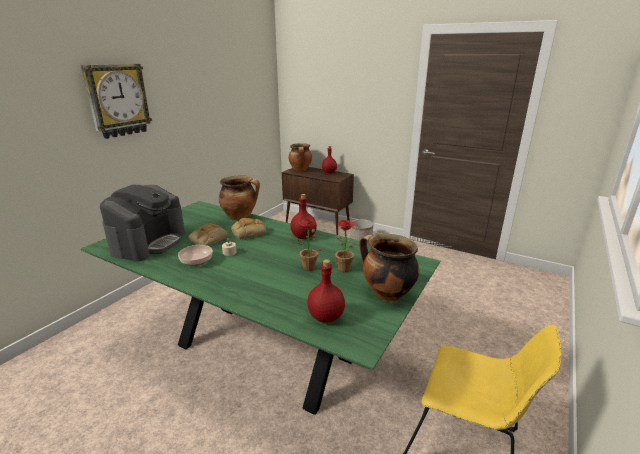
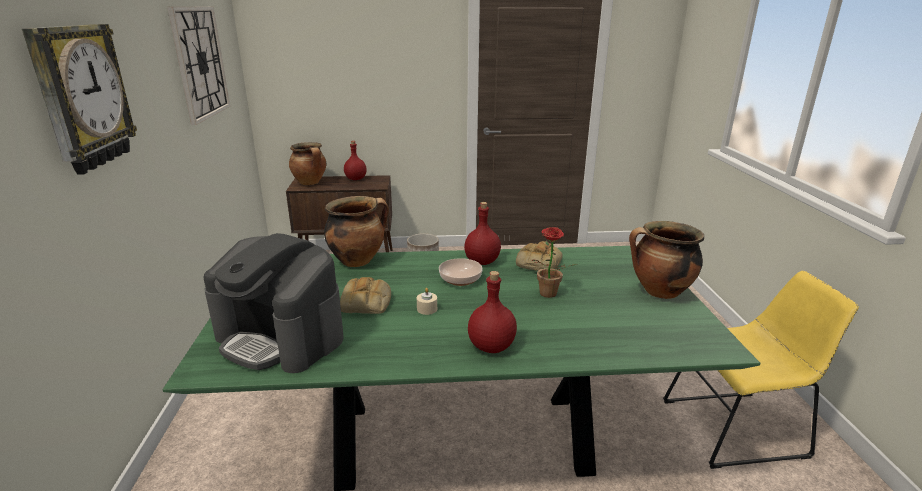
camera: 35 degrees left, 0 degrees up
(149, 243) = (281, 337): coffee machine -> coffee machine turned 135 degrees clockwise
(196, 261) = (402, 335): bowl -> bowl (459, 280)
(230, 87) = (200, 62): none -> wall clock
(249, 232) = (406, 276): bread -> bread (538, 262)
(326, 317) = (651, 336): red bottle -> red bottle (492, 347)
(346, 270) = (587, 282): potted plant -> none

